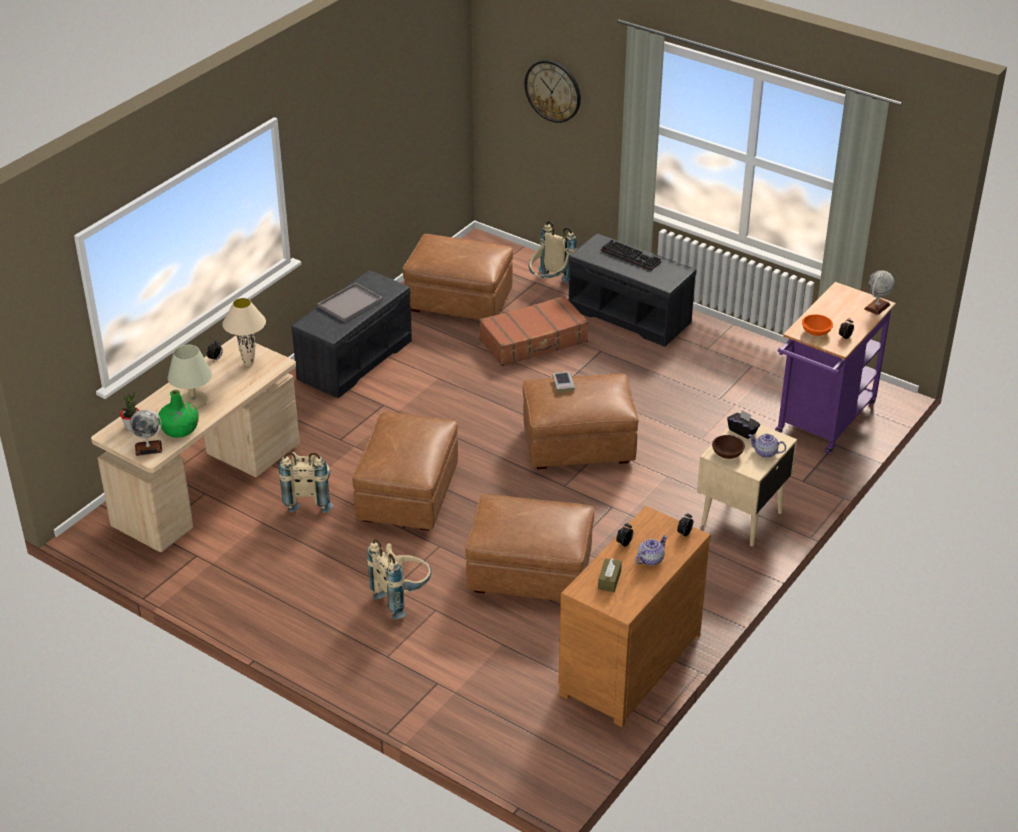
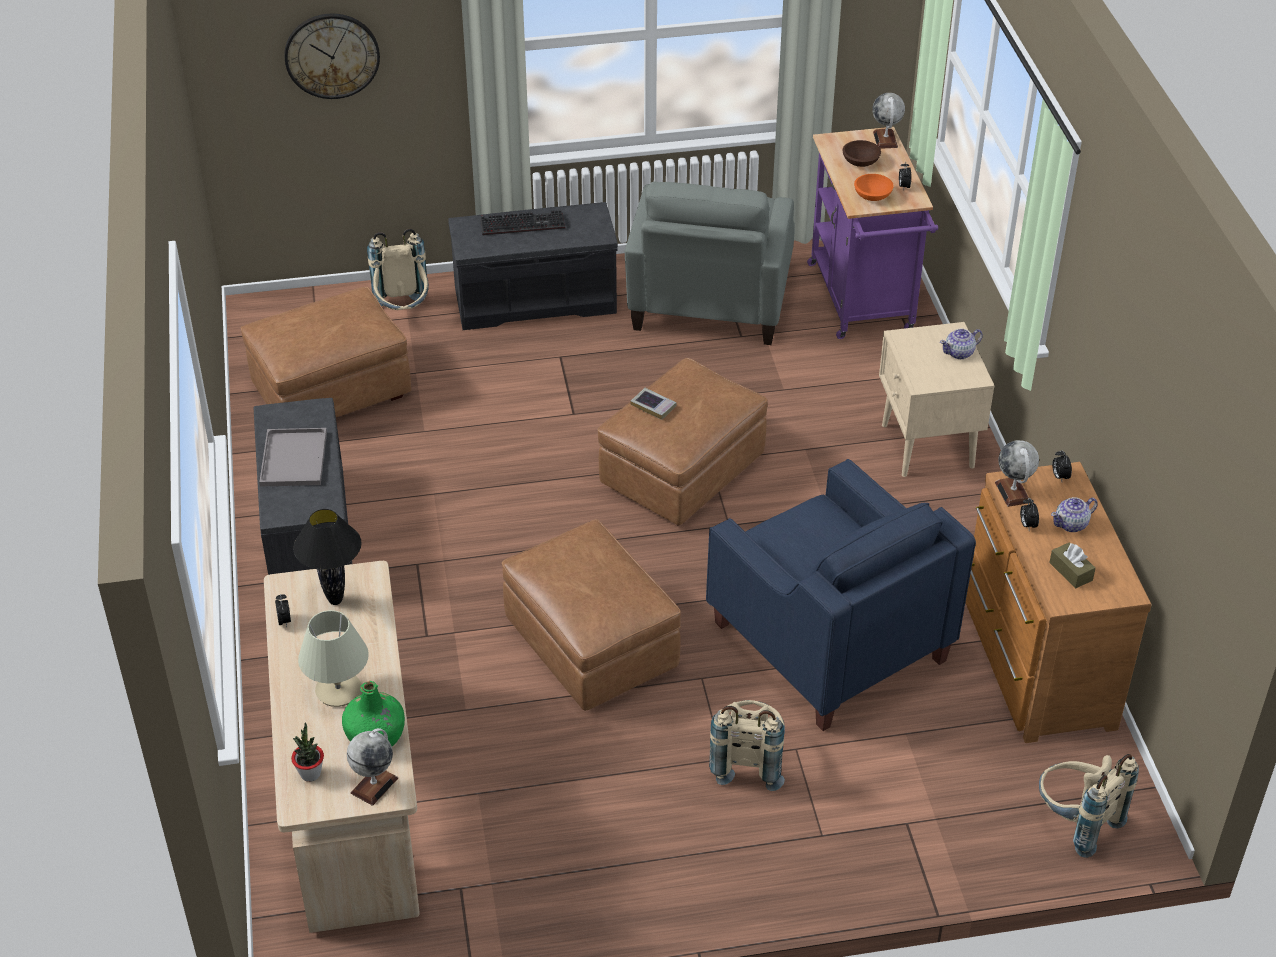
camera: 45 degrees left, 5 degrees up
(249, 364) = (336, 600): beige table lamp -> black table lamp
(308, 498) = (491, 727): beige backpack -> beige backpack (1075, 823)
(529, 574) = (828, 642): brown ottoman -> blue armchair
(534, 341) = (478, 388): brown suitcase -> none
(643, 523) = (1013, 492): none -> globe
(650, 559) = (1071, 524): teapot -> teapot turned 120 degrees counterclockwise
(725, 372) = (709, 305): none -> grey armchair
(727, 454) = (930, 376): brown bowl -> brown bowl (861, 162)
(742, 431) = (910, 344): black tissue box -> none

